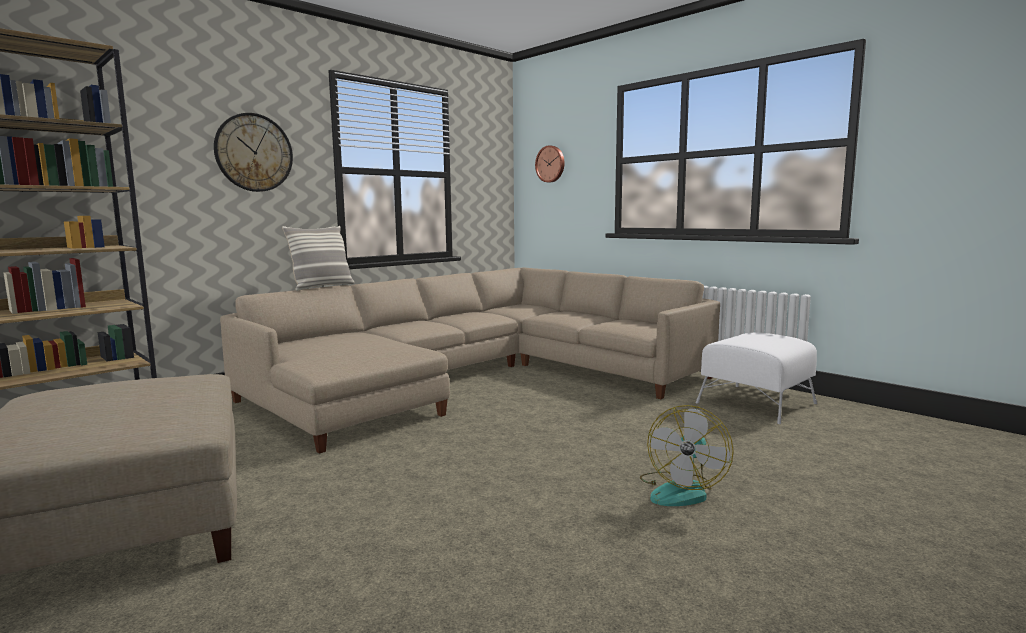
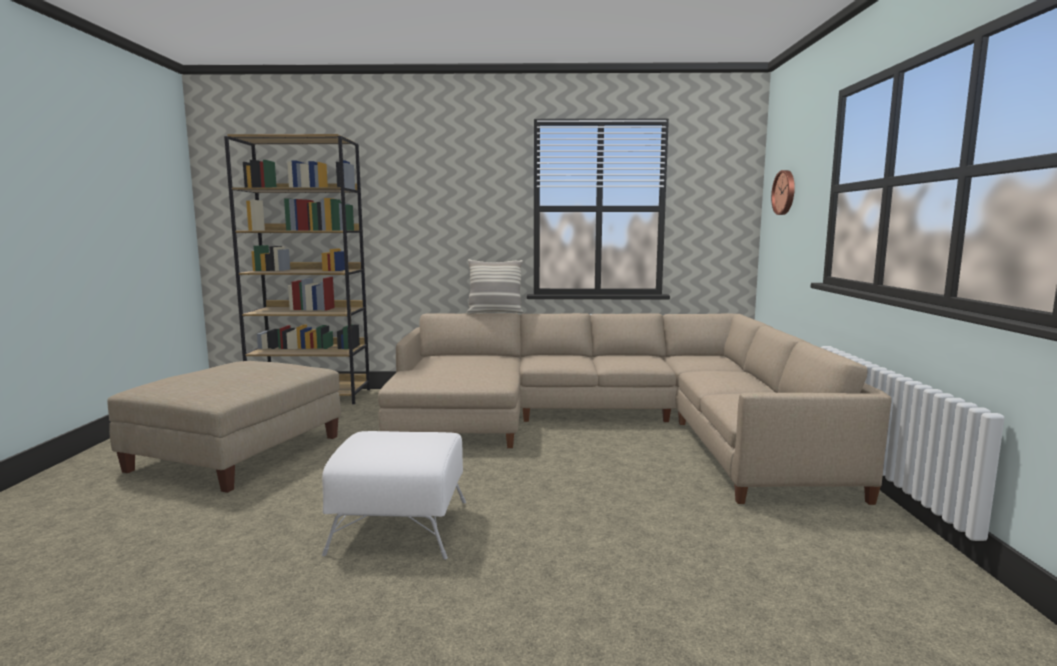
camera: 45 degrees right, 0 degrees up
(254, 153) = (461, 198): wall clock -> none
(681, 490) = (526, 592): fan -> none
(756, 403) = (857, 555): white ottoman -> white ottoman (401, 526)

